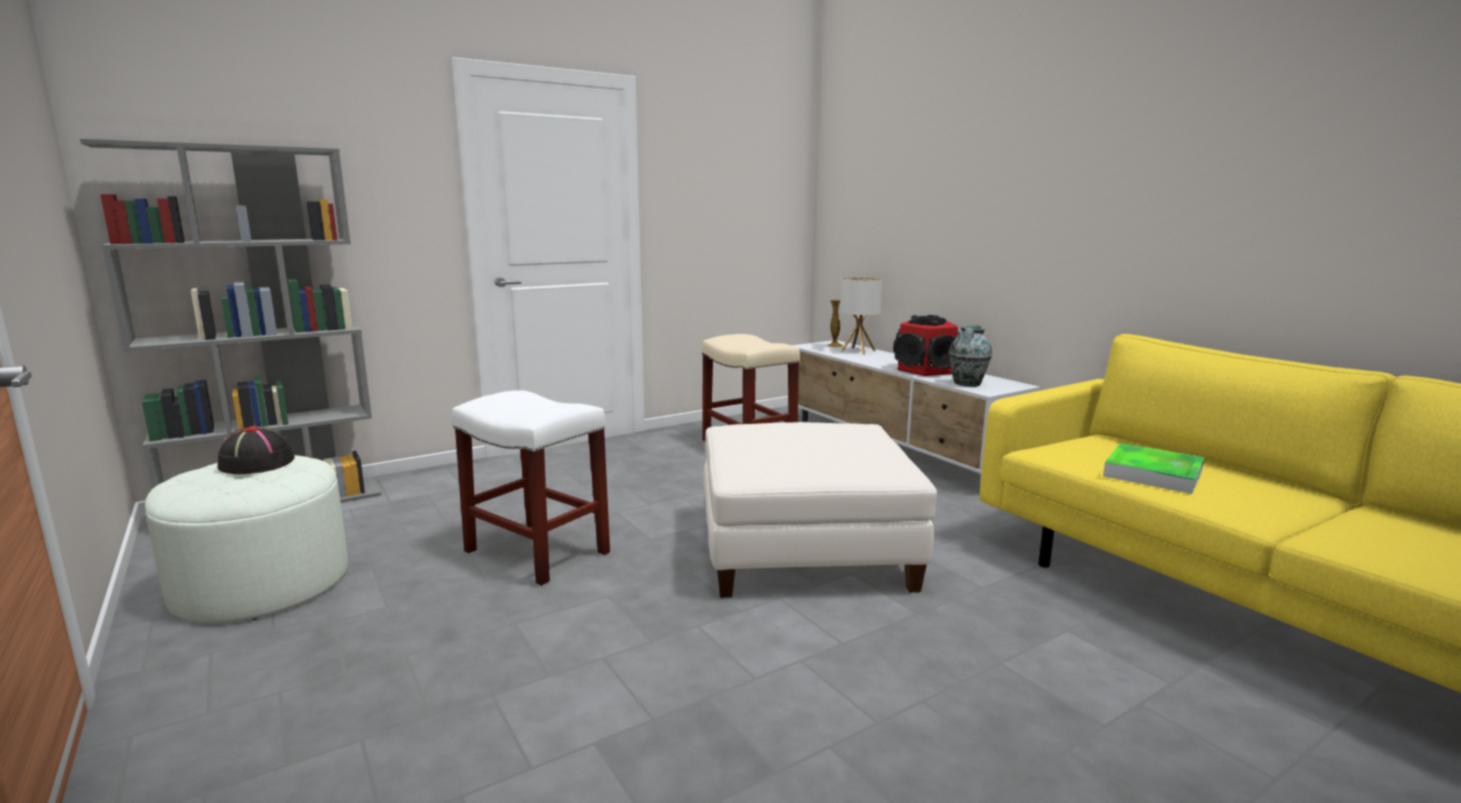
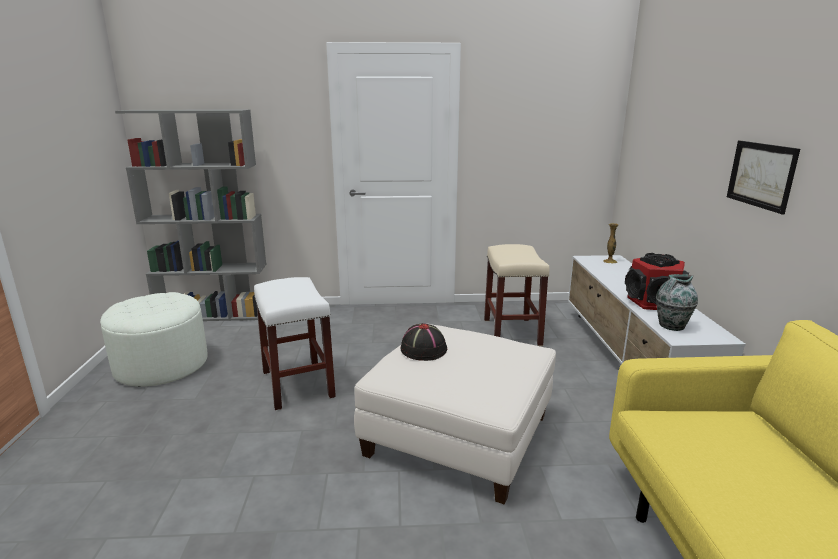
camera: 30 degrees right, 5 degrees up
(256, 463) = (162, 299): black hat -> black hat (423, 349)
(858, 351) = (622, 270): table lamp -> none
(1028, 214) = (761, 175): none -> picture
(1152, 474) = (733, 481): tray -> none

